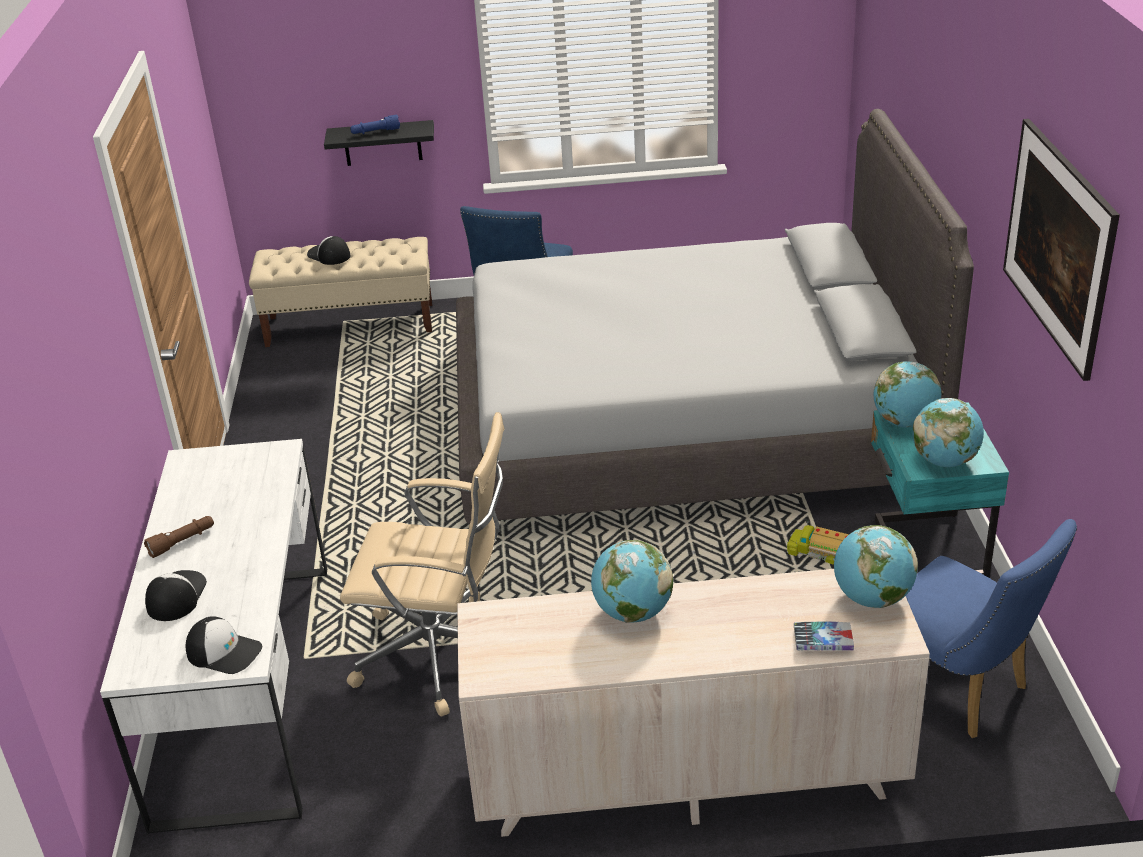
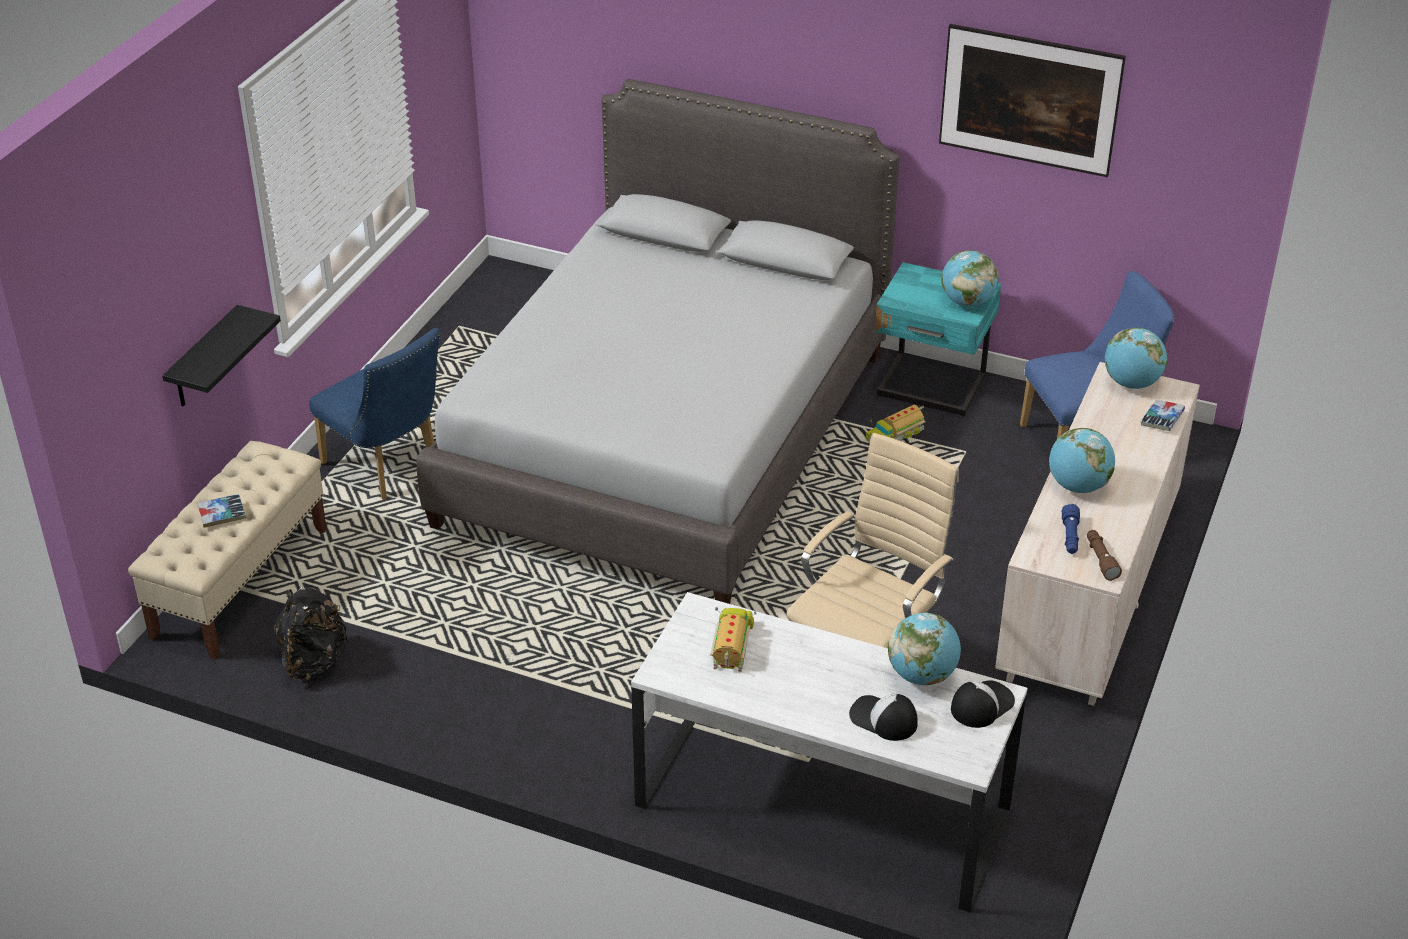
camera: 65 degrees left, 5 degrees up
(182, 542) = (801, 700): brown flashlight -> brown flashlight (1100, 559)
(240, 483) = (733, 645): none -> toy truck
(286, 382) = (314, 661): none -> black backpack
(328, 255) = (222, 514): cap -> book
(375, 132) = (221, 347): blue flashlight -> blue flashlight (1070, 537)
(904, 422) = (905, 297): globe -> globe (922, 675)

